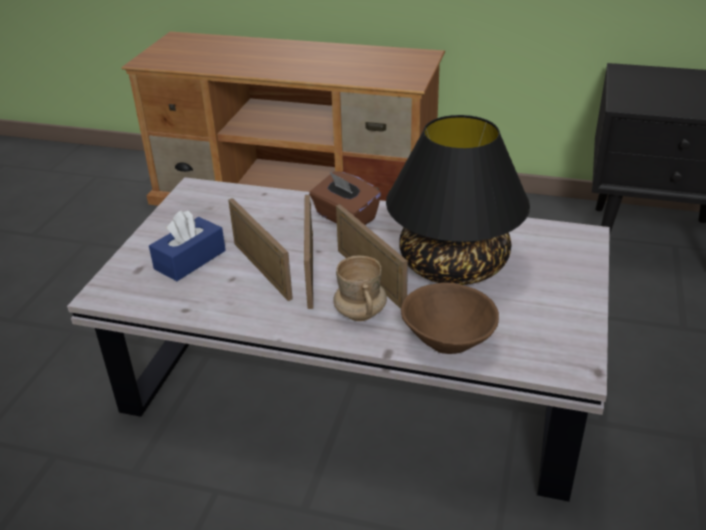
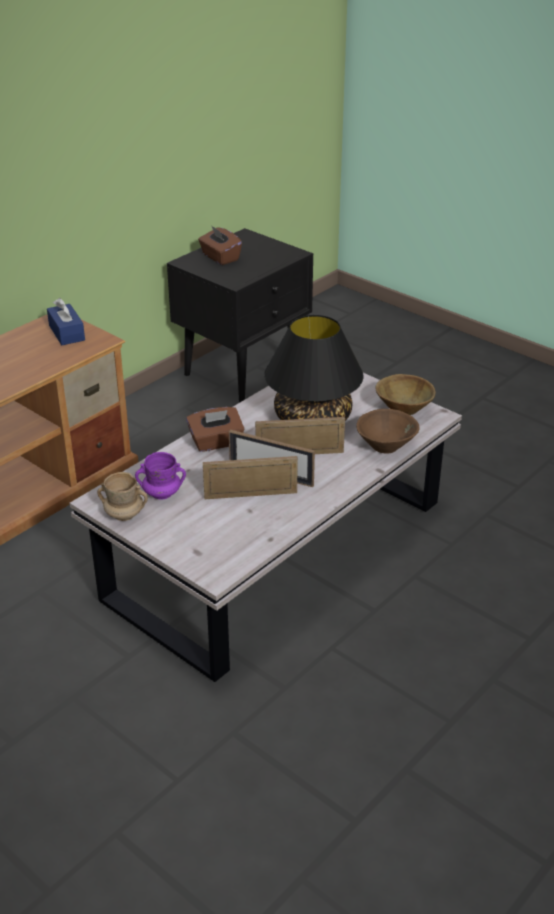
camera: 65 degrees left, 0 degrees up
(190, 260) = (207, 524): blue tissue box -> blue tissue box (66, 333)
(227, 217) = (161, 494): none -> purple mug
(360, 313) = (333, 468): beige mug -> beige mug (124, 514)
(554, 331) = (403, 410): none -> brown bowl
(665, 82) = (220, 257): none -> brown tissue box

